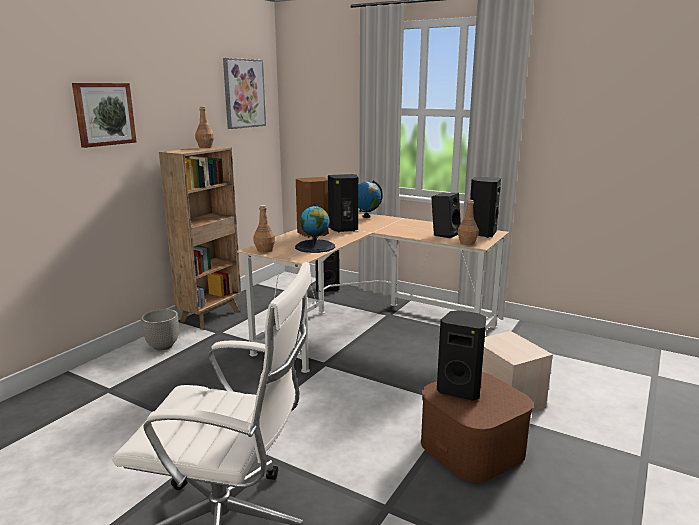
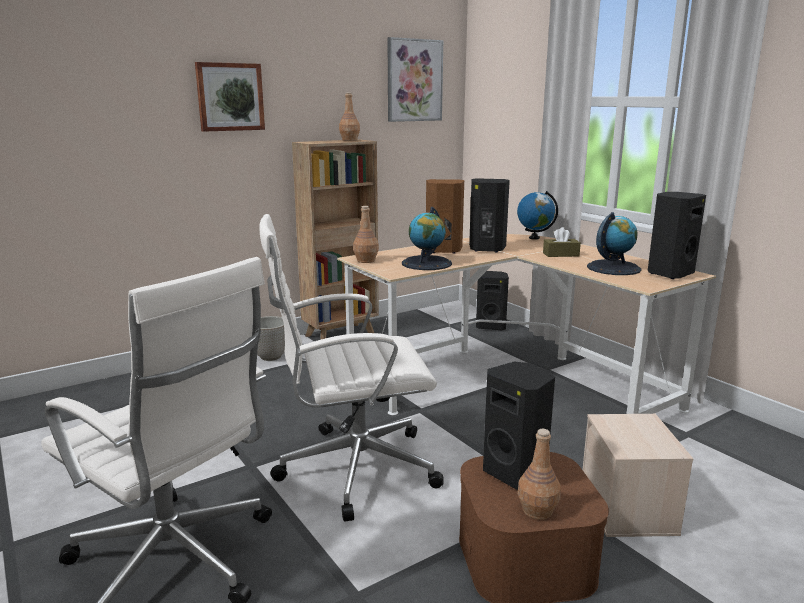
camera: 25 degrees right, 0 degrees up
(309, 420) = (353, 468): none -> white office chair
(400, 228) = (561, 254): none -> brown tissue box
(444, 234) = (613, 268): black speaker -> globe
(467, 243) = (631, 282): brown bottle -> brown bottle (537, 511)

